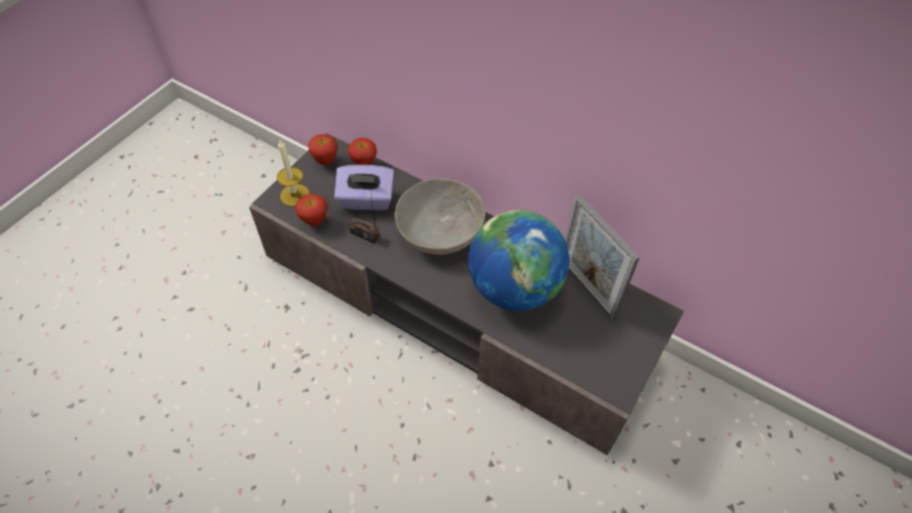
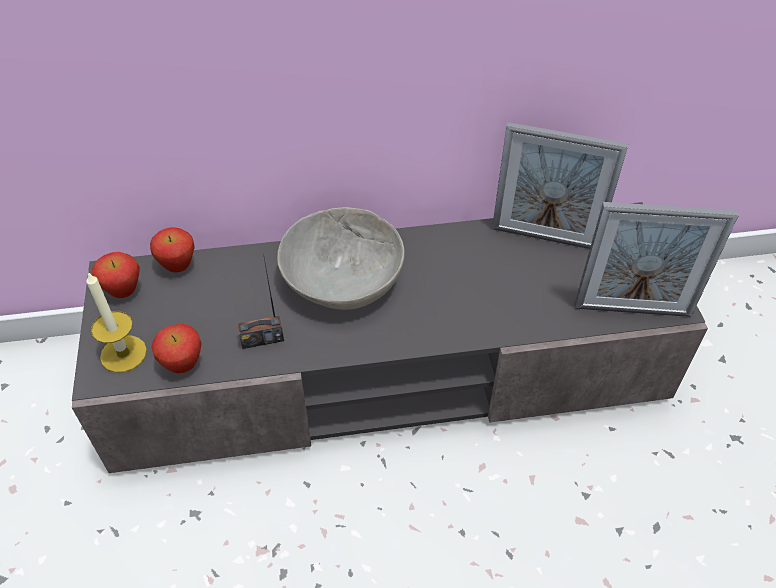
camera: 40 degrees left, 5 degrees down
(366, 200) = (223, 302): purple tissue box -> none
(514, 288) = (480, 283): globe -> none
(589, 371) = (632, 310): none -> picture frame

